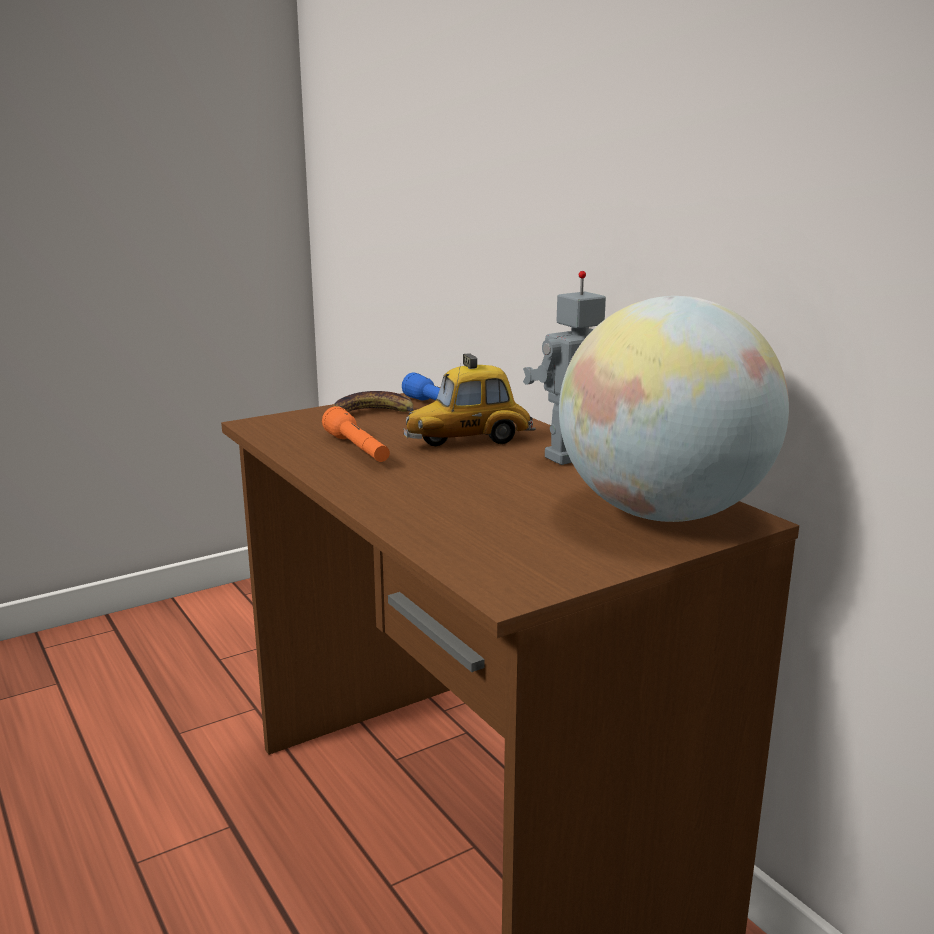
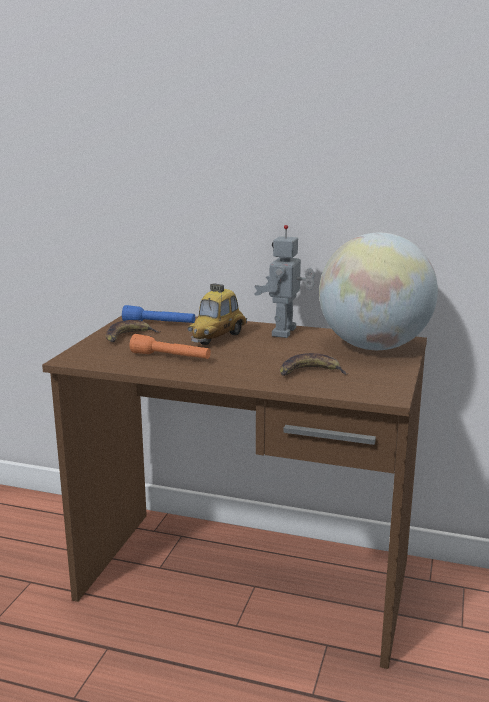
camera: 40 degrees left, 0 degrees up
(477, 519) = (310, 372): none -> banana

